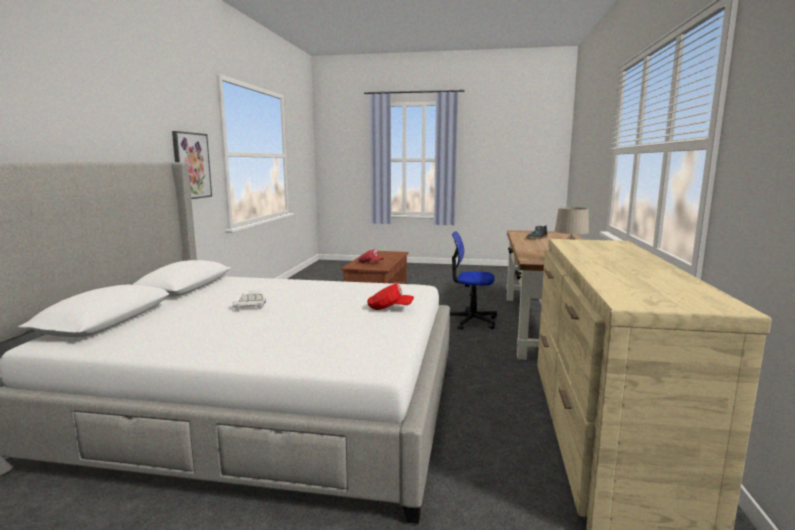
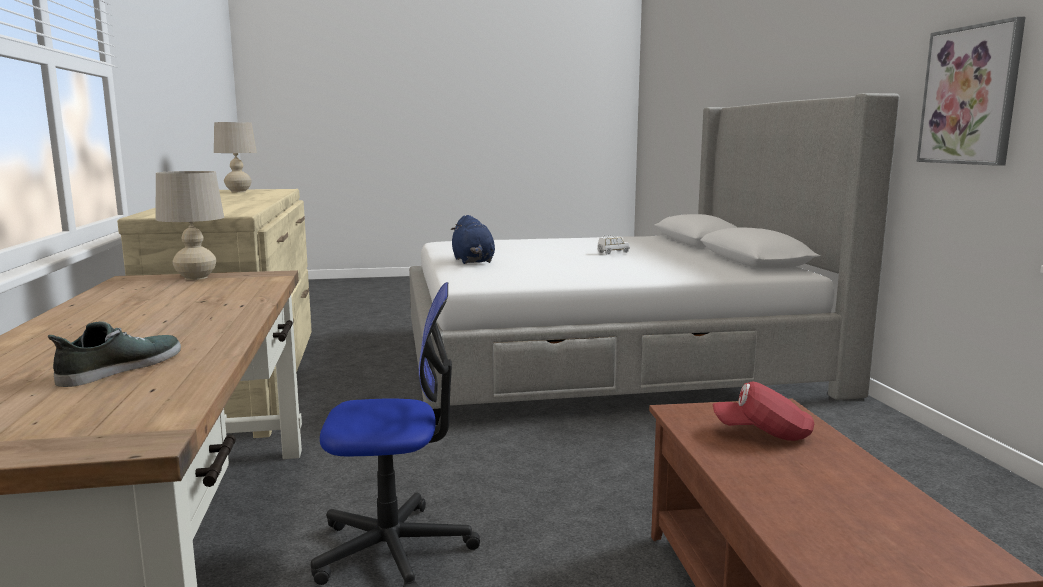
camera: 160 degrees right, 0 degrees up
(389, 308) = (473, 261): red cap -> blue plush toy
(682, 296) = (238, 191): none -> beige table lamp

